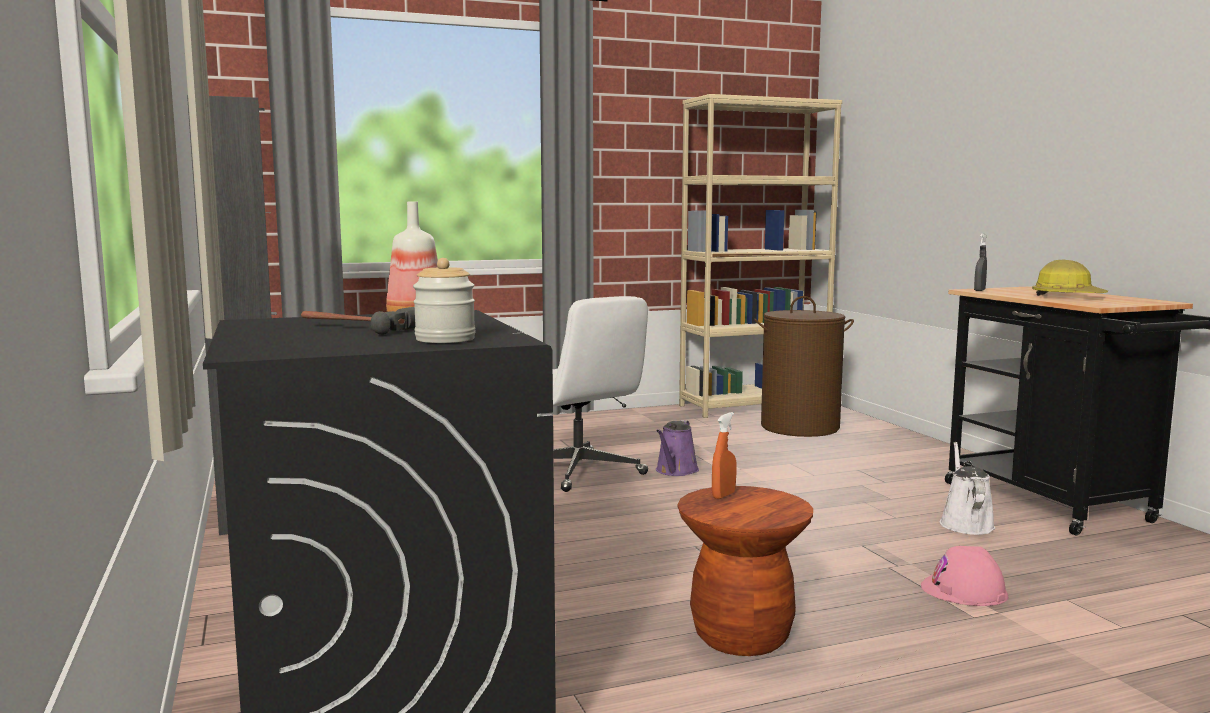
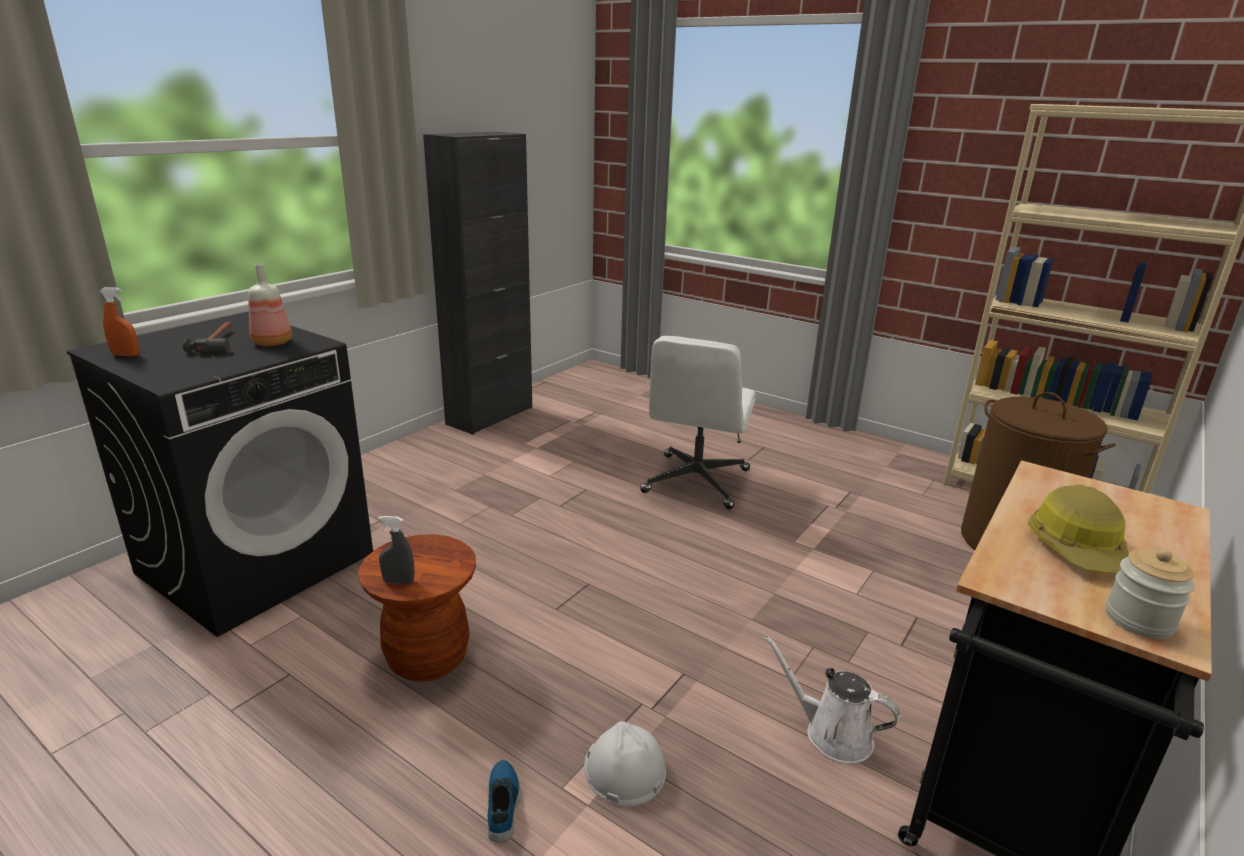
camera: 55 degrees right, 15 degrees up
(445, 339) = (170, 369): jar -> jar (1138, 620)
(675, 471) = (758, 520): purple watering can -> none
(723, 495) = (436, 549): orange spray bottle -> orange spray bottle (126, 355)
(964, 591) = (624, 768): pink hard hat -> white hard hat
(965, 523) = (832, 734): white watering can -> white watering can turned 120 degrees counterclockwise
(979, 290) = (1042, 480): grey spray bottle -> grey spray bottle (398, 582)
(982, 642) = (503, 804): none -> shoe

